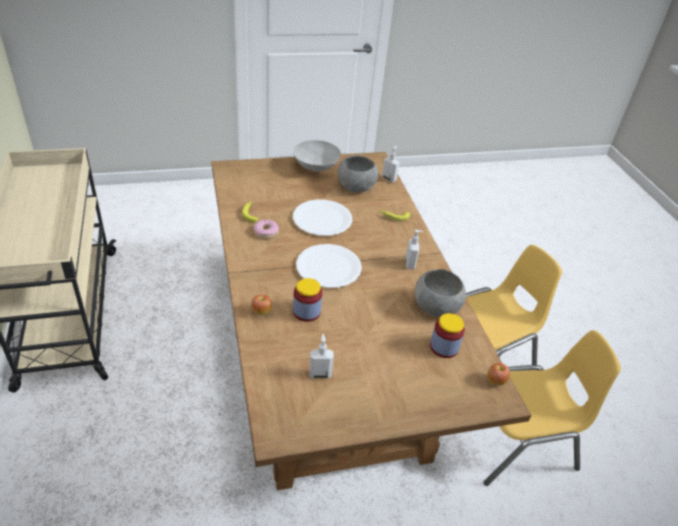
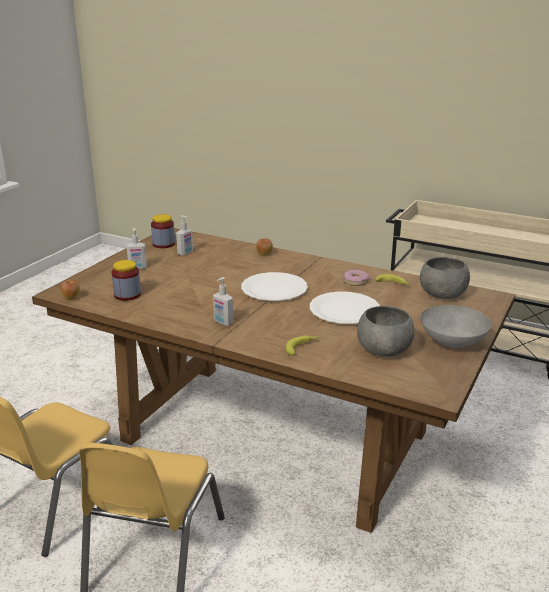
camera: 135 degrees right, 15 degrees down
(306, 311) = (241, 266): jar -> jar (163, 244)
(389, 179) = (379, 380): soap dispenser -> soap dispenser (137, 268)
(436, 307) = (162, 310): grey bowl -> grey bowl (443, 294)

